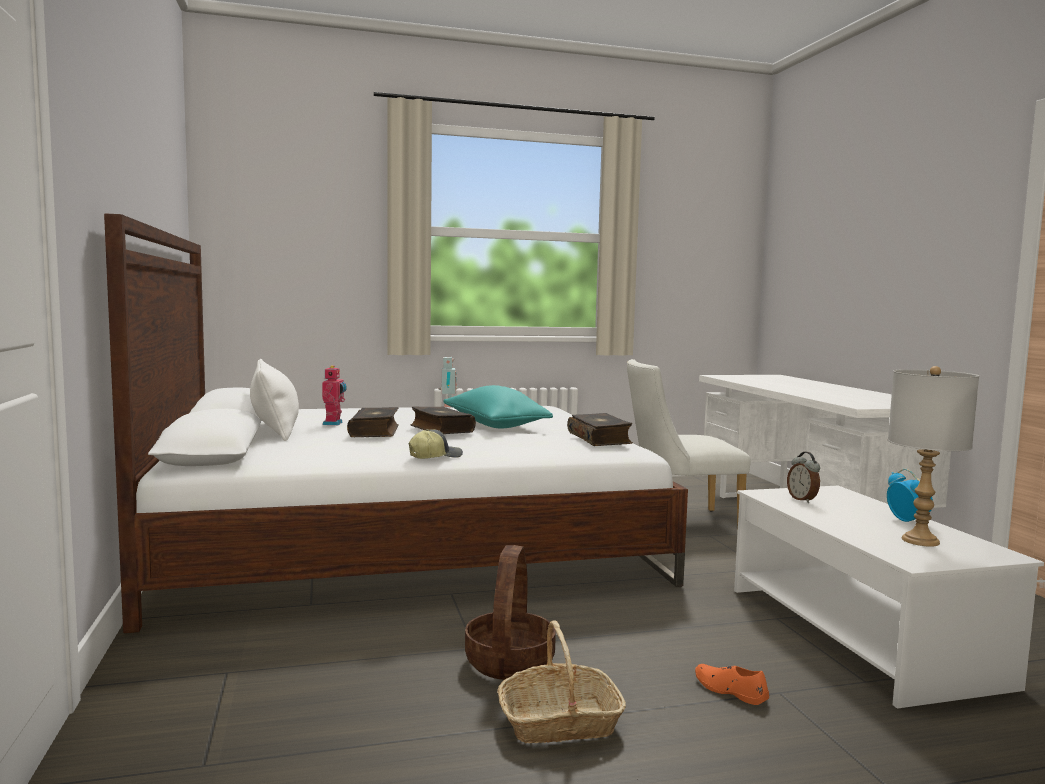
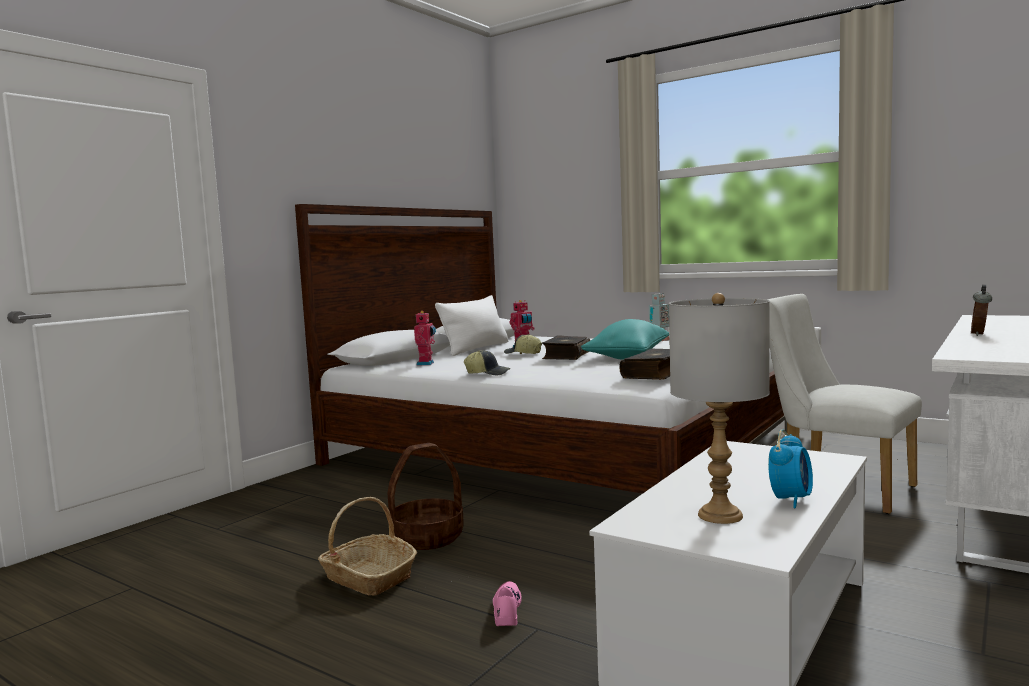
camera: 50 degrees right, 0 degrees up
(297, 454) = (426, 364): none -> toy robot
(375, 431) = (522, 354): book -> cap
(729, 690) = (506, 610): orange shoe -> pink shoe
(803, 500) = (752, 459): alarm clock -> alarm clock (980, 334)

